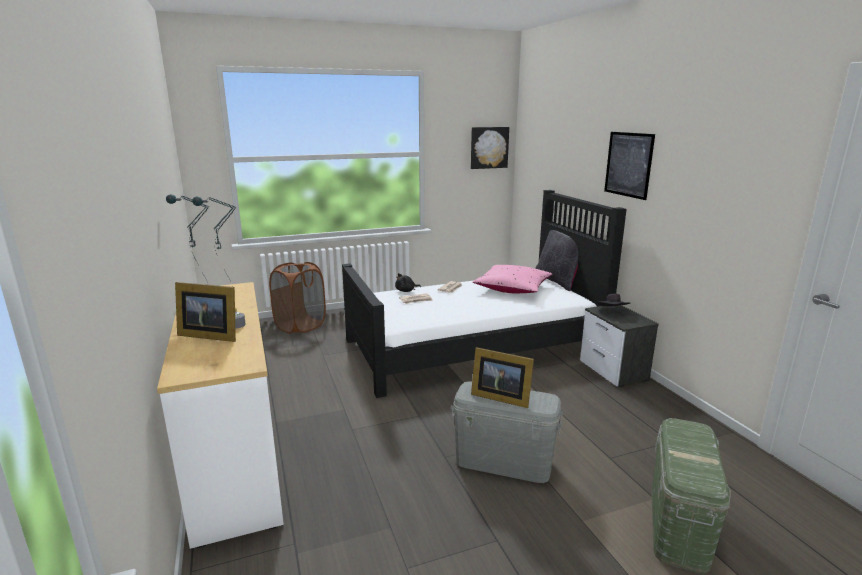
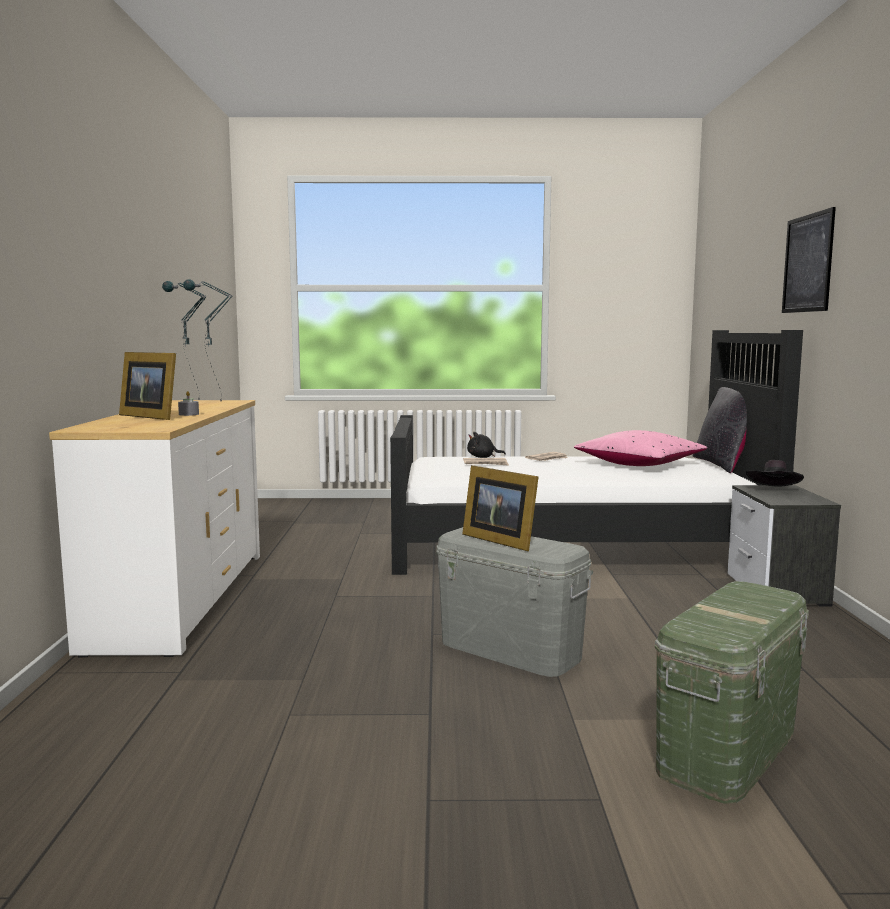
camera: 20 degrees right, 10 degrees down
(300, 326) = (355, 507): brown laundry basket -> none
(488, 147) = (649, 282): picture -> none

